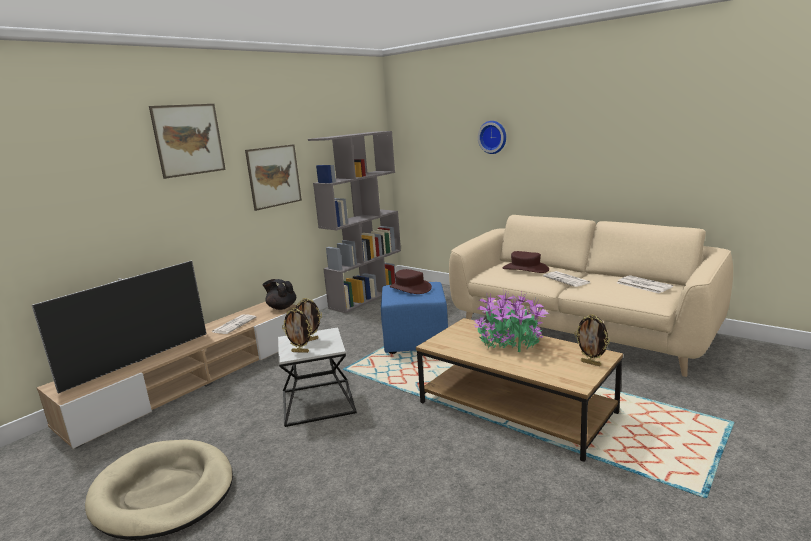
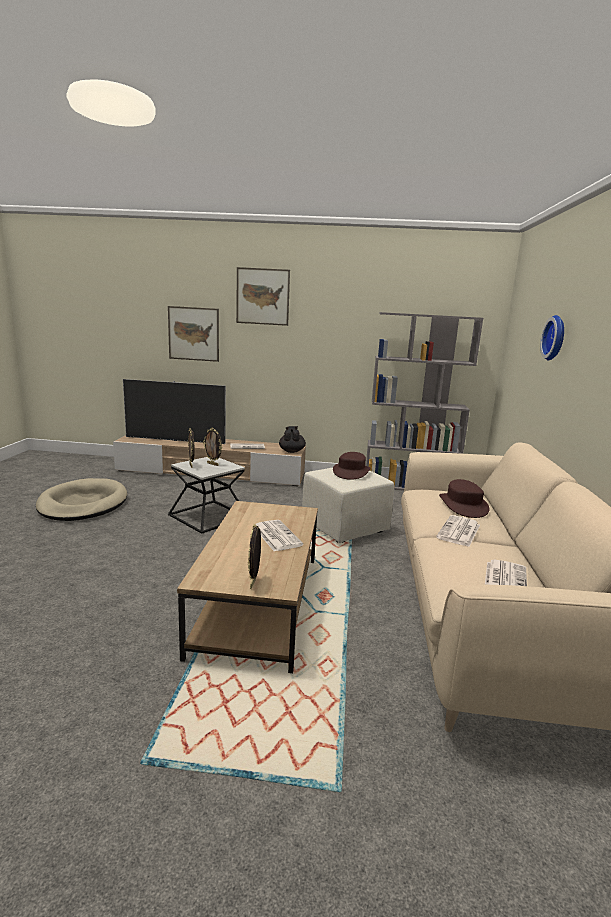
camera: 55 degrees right, 0 degrees up
(274, 176) = (336, 341): picture -> picture (193, 334)
(415, 341) = (345, 527): blue ottoman -> beige ottoman
(509, 342) = (276, 536): potted plant -> newspaper

